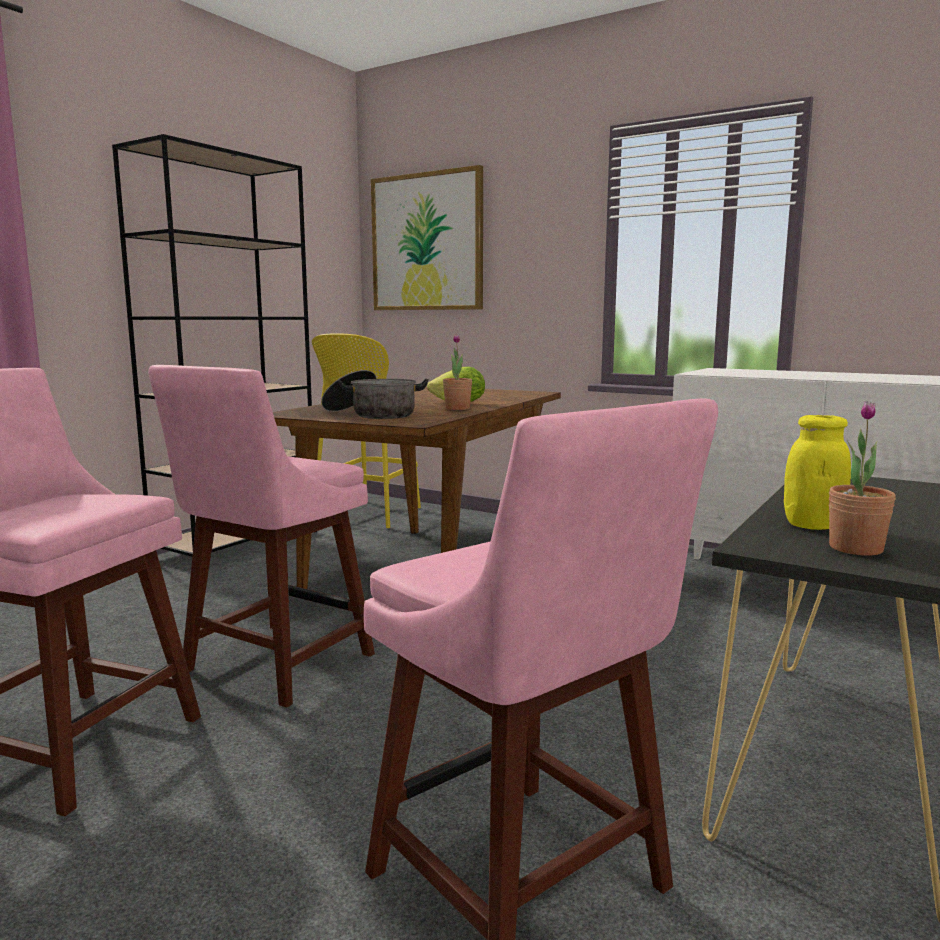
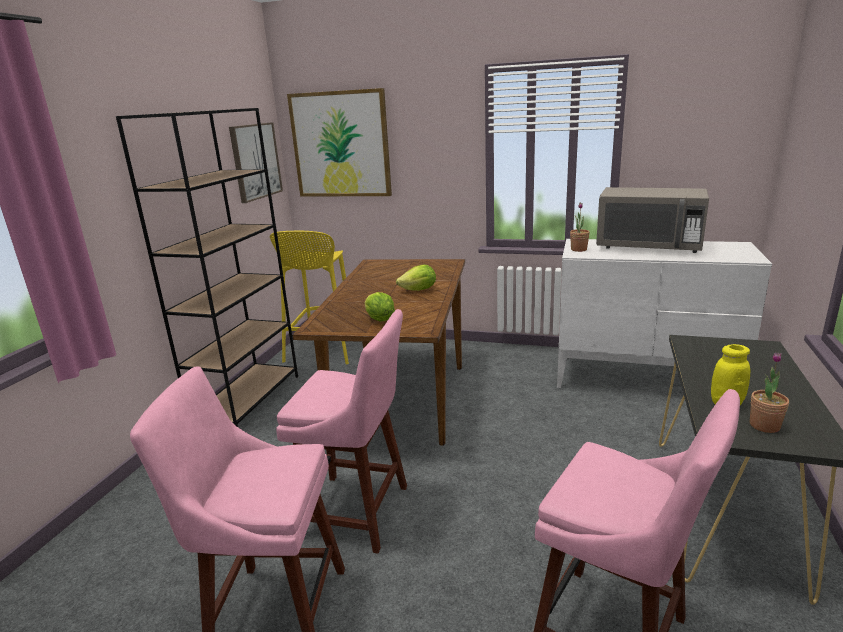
camera: 15 degrees left, 10 degrees up
(272, 665) = (359, 512): pink chair -> pink chair turned 90 degrees counterclockwise
(315, 253) = (255, 161): none -> picture
(372, 414) = (379, 319): cooking pot -> lettuce
(457, 408) = (426, 300): potted plant -> potted plant (578, 249)
(823, 374) = (648, 247): none -> grey microwave

